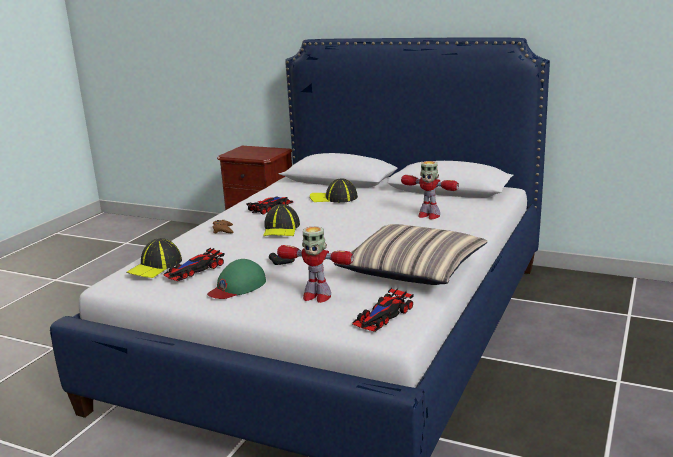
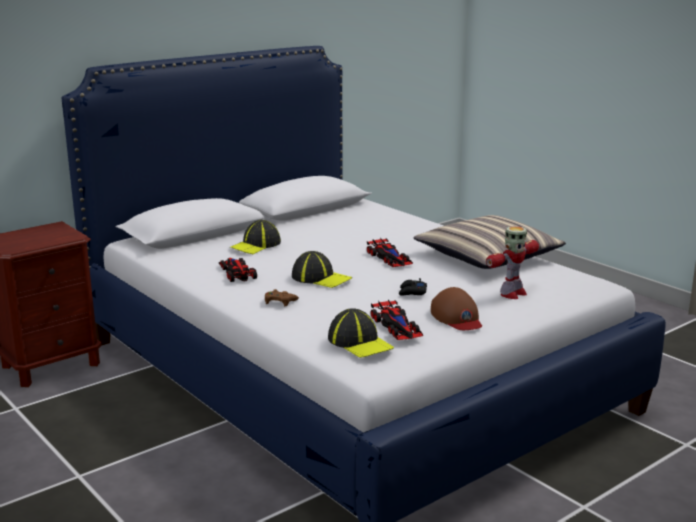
camera: 65 degrees left, 0 degrees up
(237, 287) = (457, 317): green cap -> brown cap
(383, 316) = (571, 281): toy car -> toy car (389, 258)
(428, 215) = (368, 227): toy robot -> none

